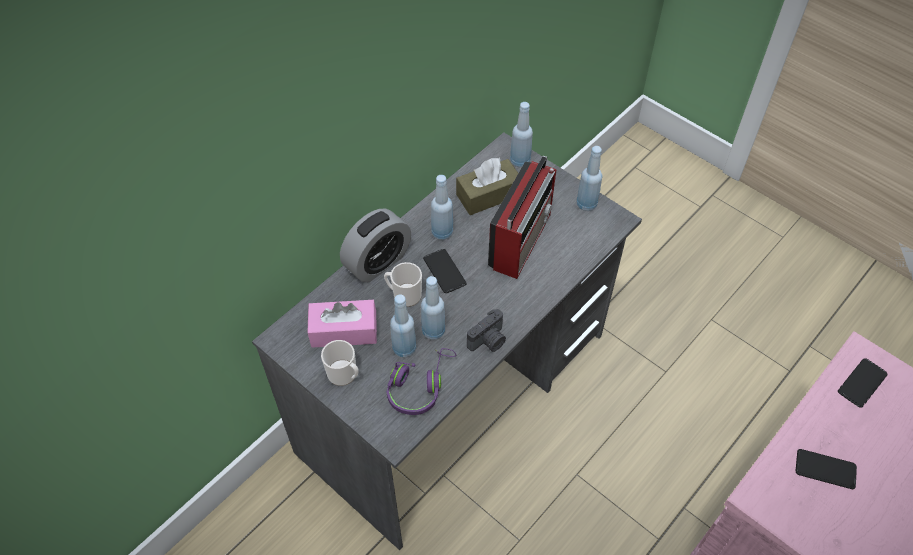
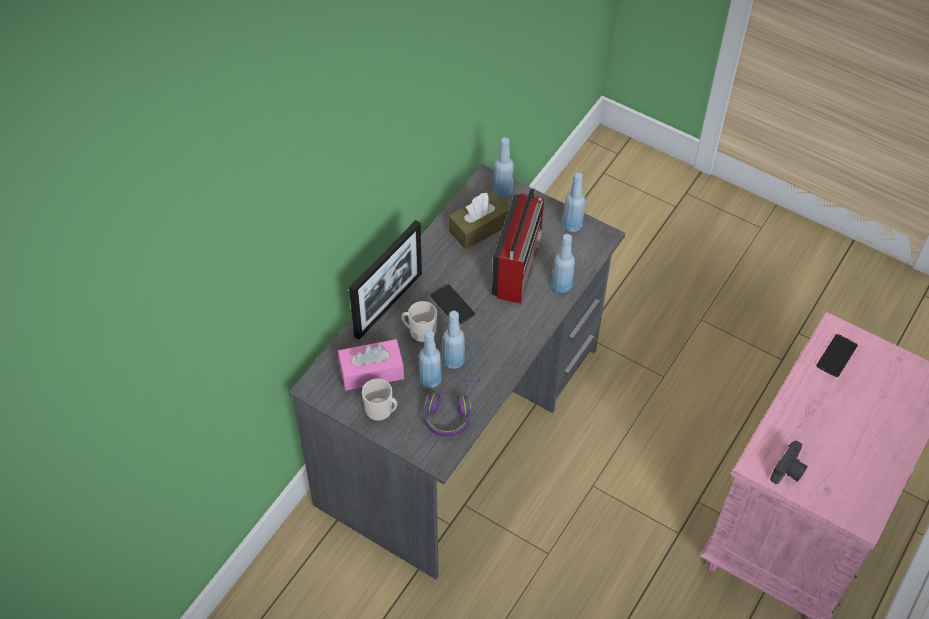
camera: 10 degrees left, 0 degrees up
(377, 262) = (388, 305): alarm clock -> picture frame
(442, 232) = (442, 269): blue bottle -> blue bottle (561, 285)
(488, 341) = (505, 363): camera -> camera (789, 471)
(825, 469) = (812, 433): phone -> none

